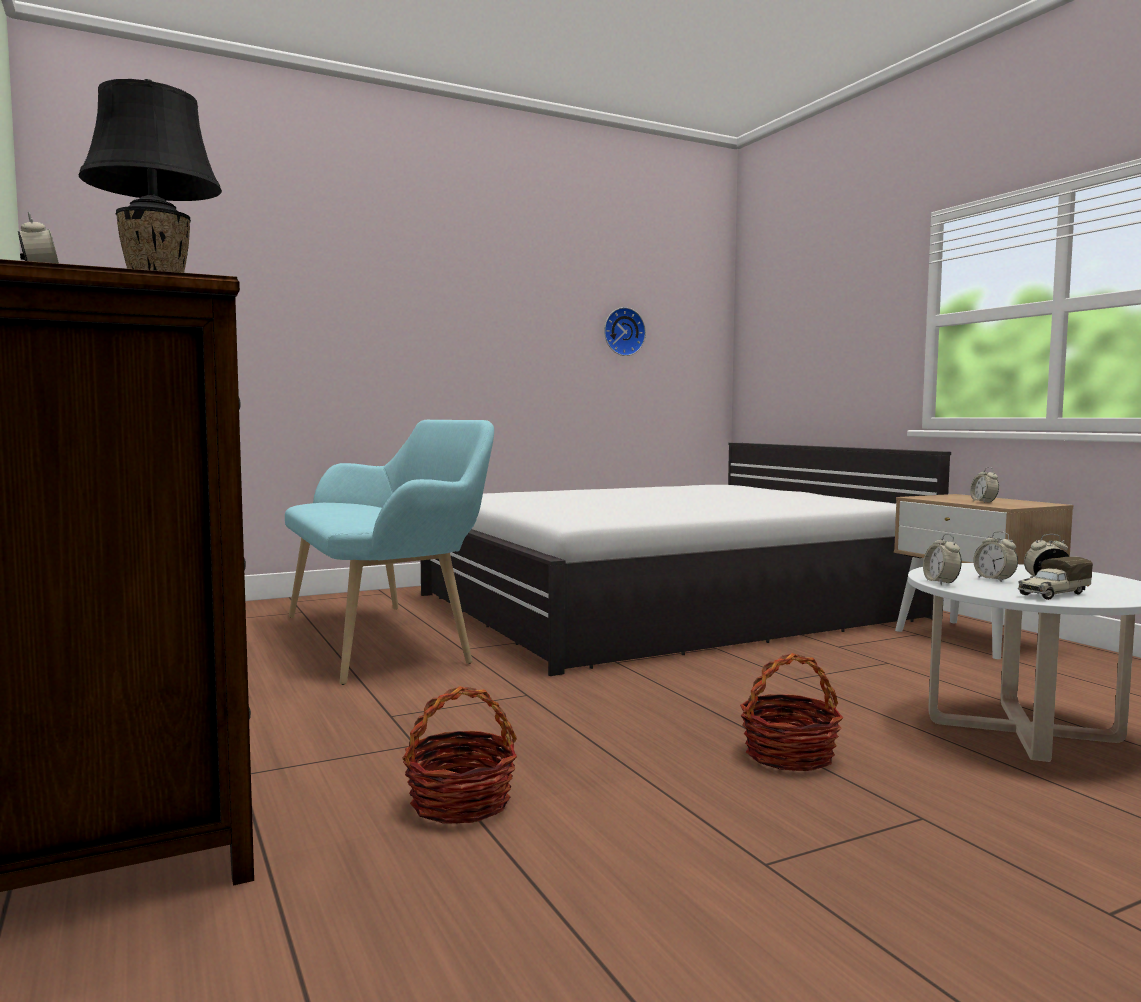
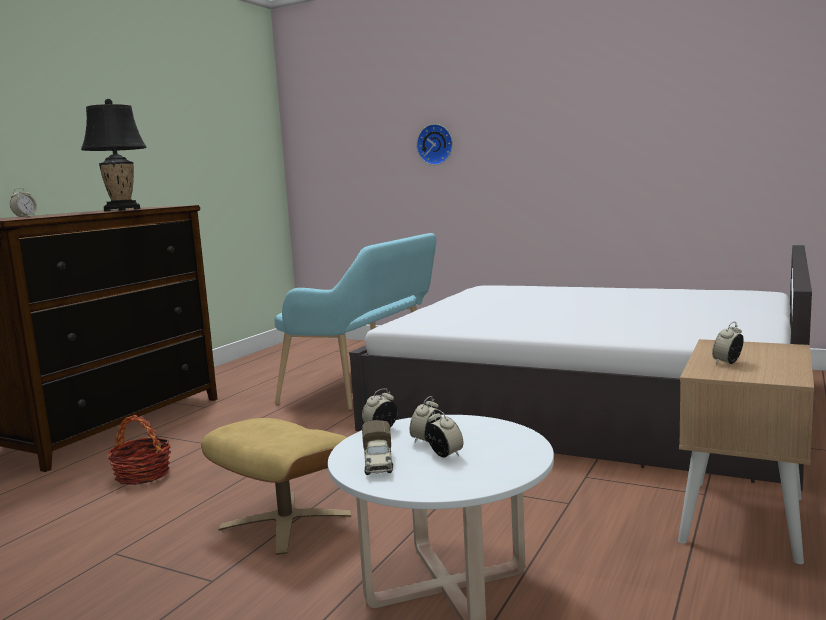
camera: 55 degrees right, 5 degrees up
(623, 332) = (683, 133): wall clock -> wall clock (435, 144)
(789, 755) = (285, 521): basket -> beige ottoman
(1052, 594) = (378, 463): toy truck -> toy truck turned 120 degrees counterclockwise

